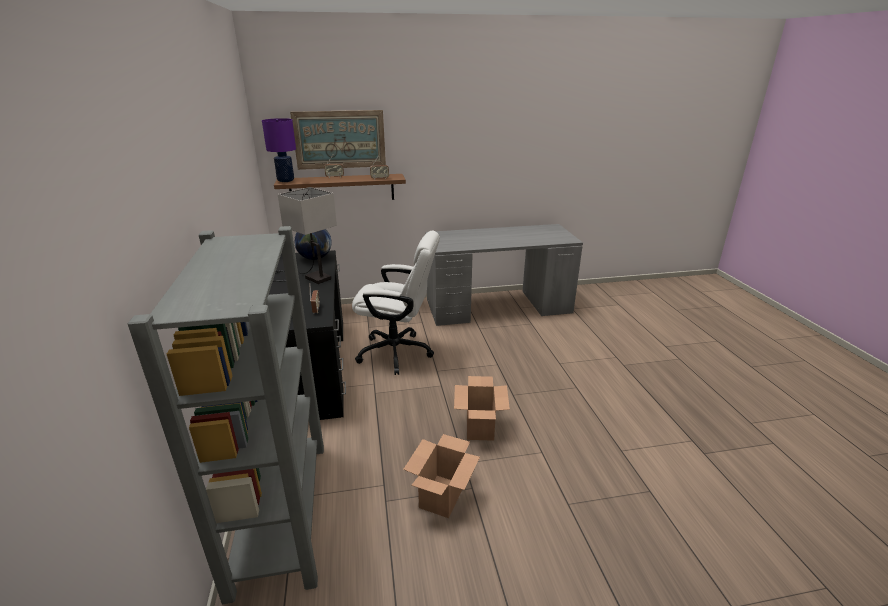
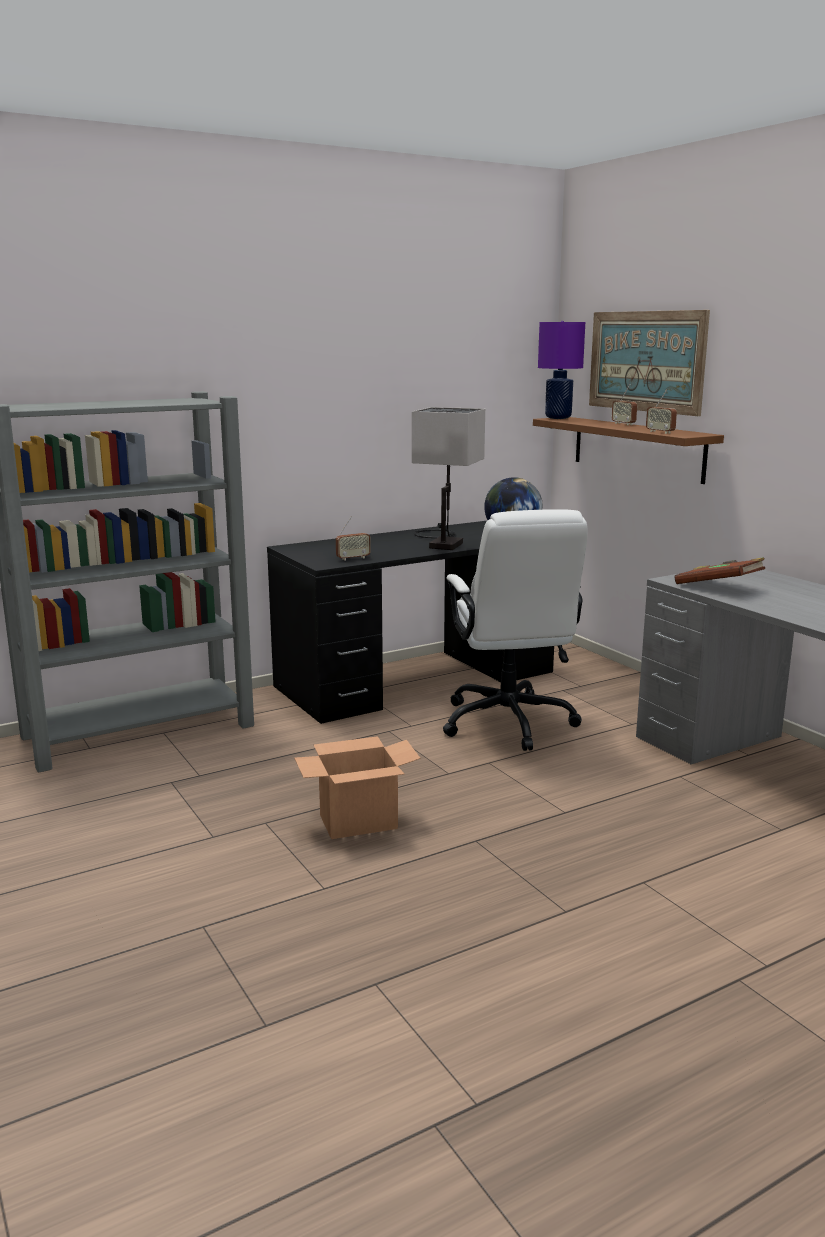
camera: 70 degrees right, 10 degrees down
(442, 495) = (191, 817): cardboard box -> none
(460, 244) = (718, 587): none -> brown book

